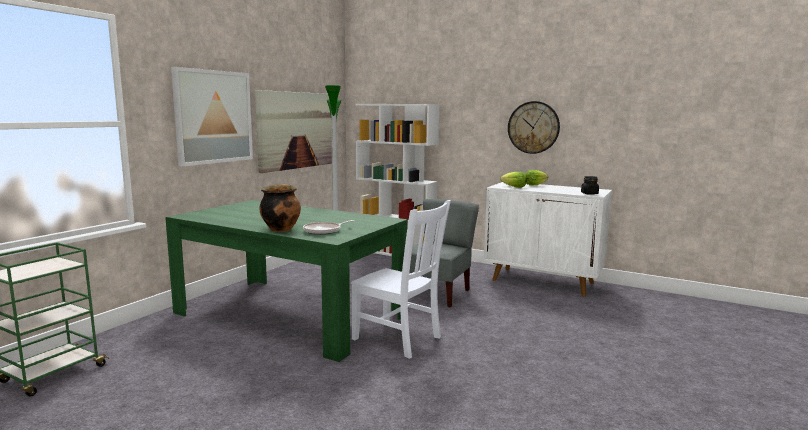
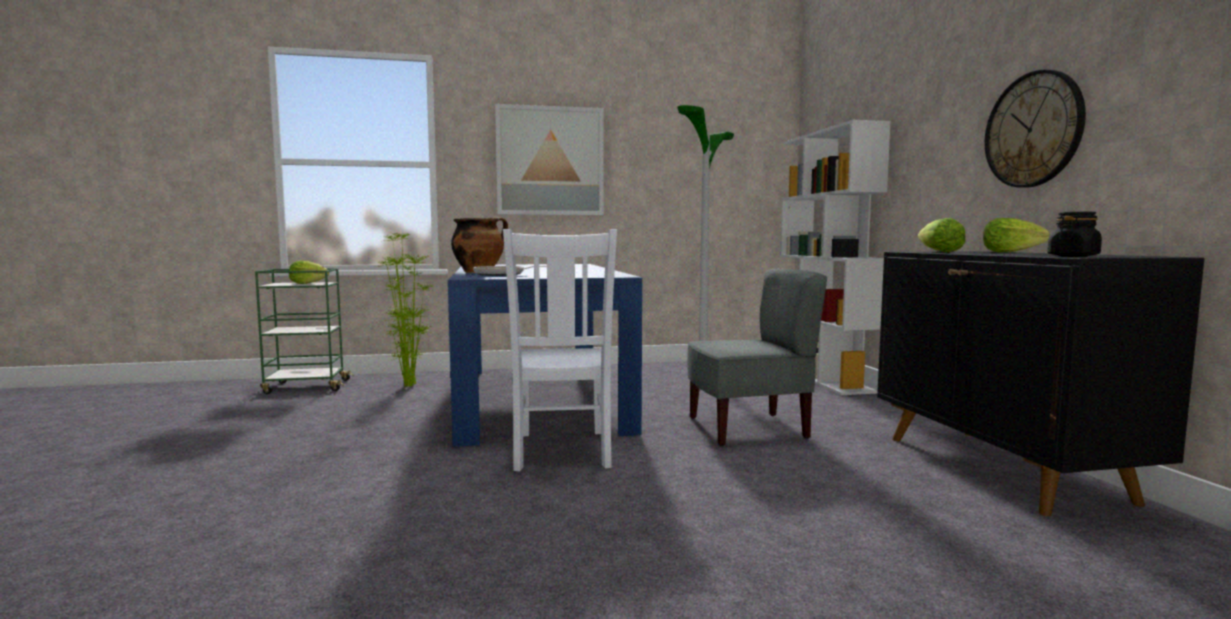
camera: 50 degrees right, 5 degrees down
(50, 266) = (308, 284): none -> lettuce
(156, 338) = (407, 385): none -> potted plant
(290, 314) = (537, 399): green dining table -> blue dining table
(297, 130) = (690, 183): picture -> none
(543, 281) = (1002, 468): white cabinet -> black cabinet

